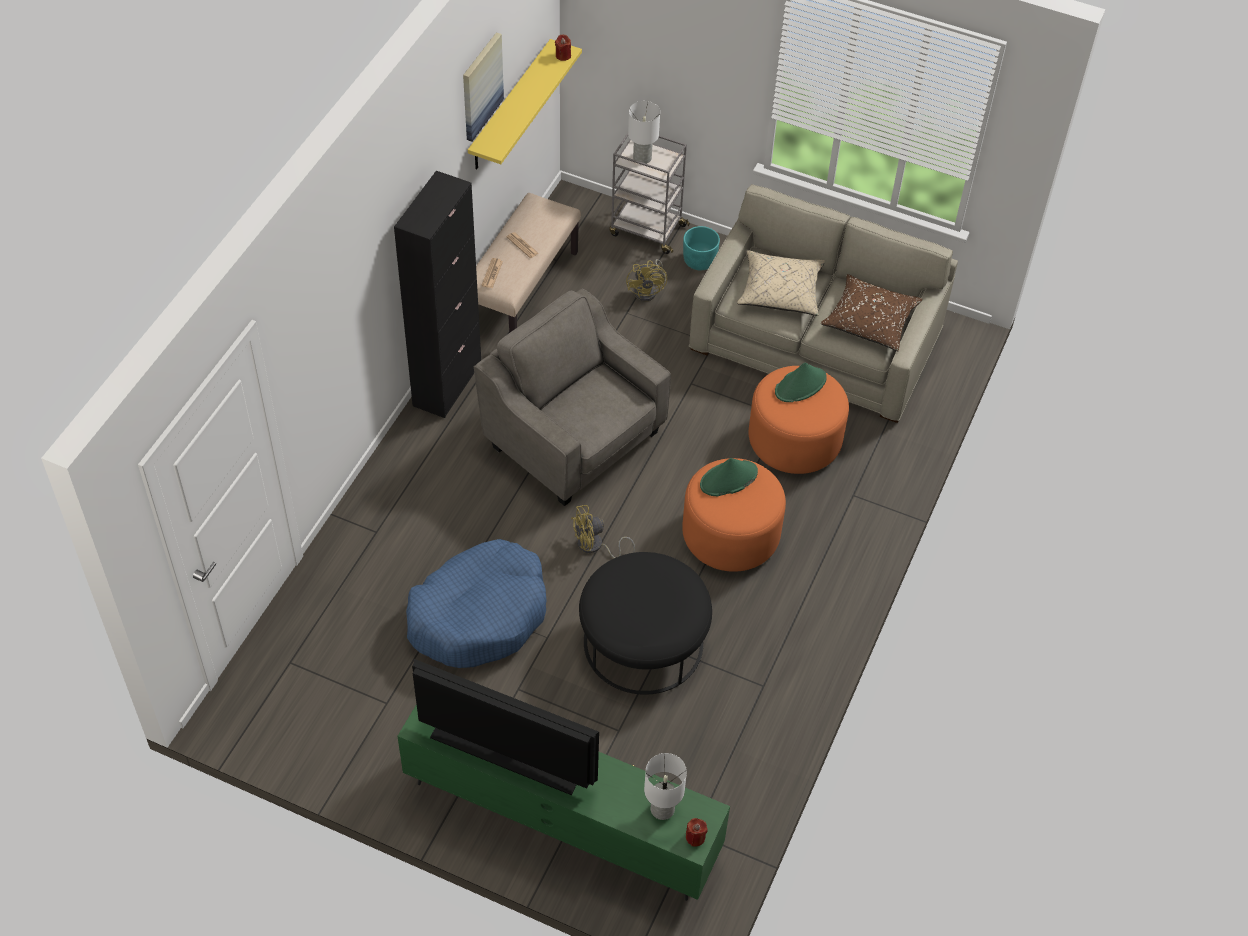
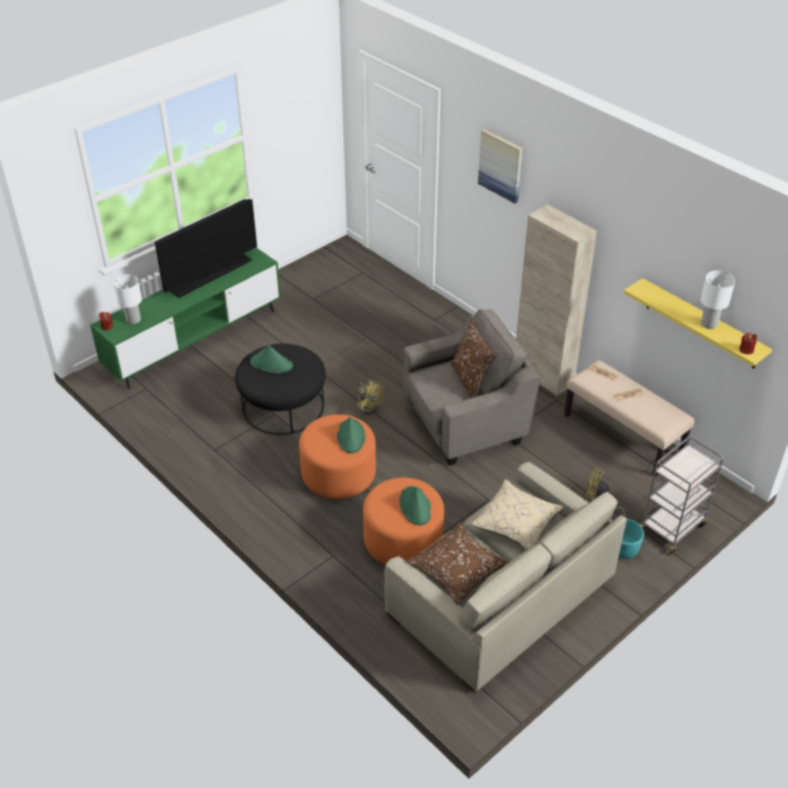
camera: 115 degrees right, 10 degrees down
(447, 384) = (543, 376): black cabinet -> beige cabinet
(479, 614) = (349, 345): blue dog bed -> none
(481, 86) = (672, 254): picture -> picture (501, 165)
(575, 386) = (471, 381): none -> brown pillow
(594, 546) = (369, 406): yellow fan -> yellow fan turned 135 degrees clockwise
(642, 157) = (690, 463): white table lamp -> white table lamp (709, 324)
(646, 611) = (271, 364): none -> green hat

